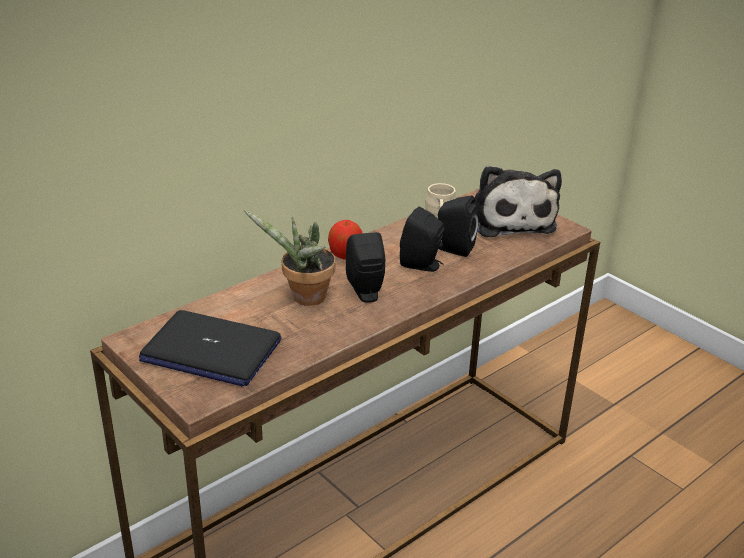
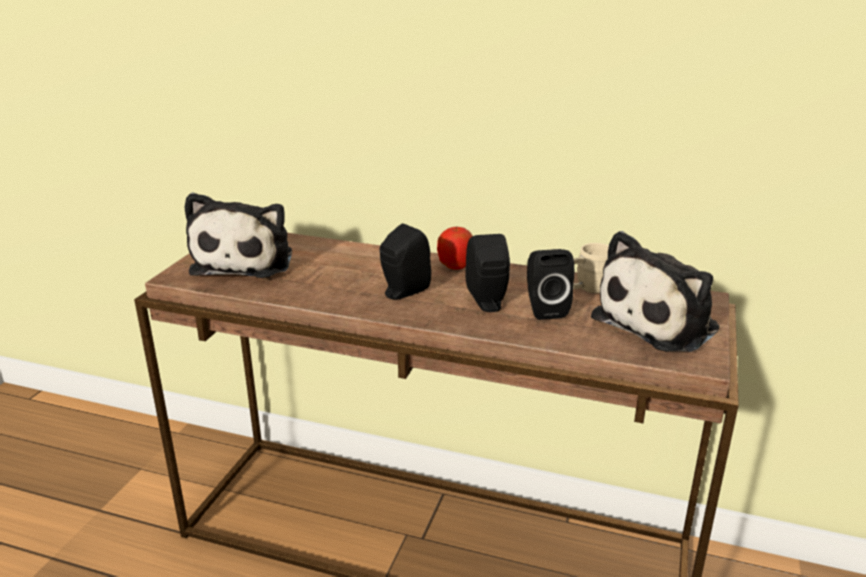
camera: 60 degrees right, 5 degrees down
(210, 350) = (246, 260): laptop -> plush toy
(304, 298) = (361, 270): potted plant -> none

